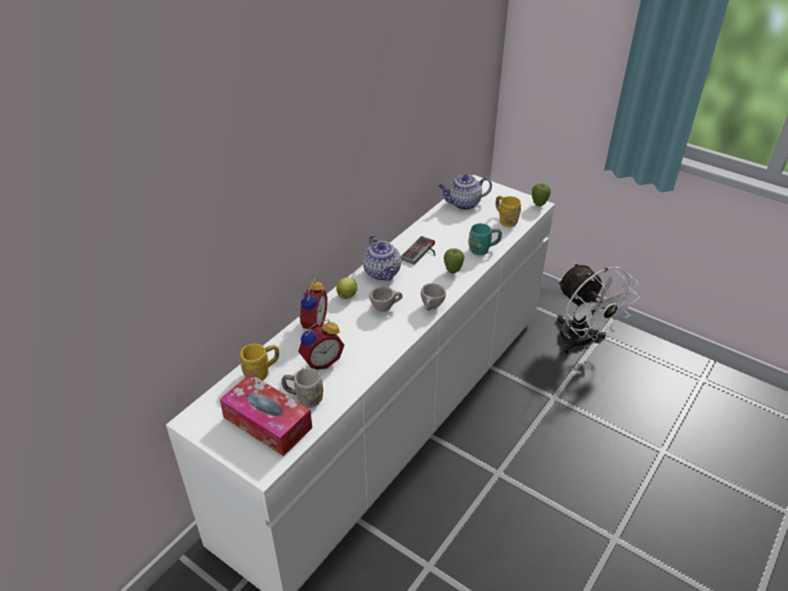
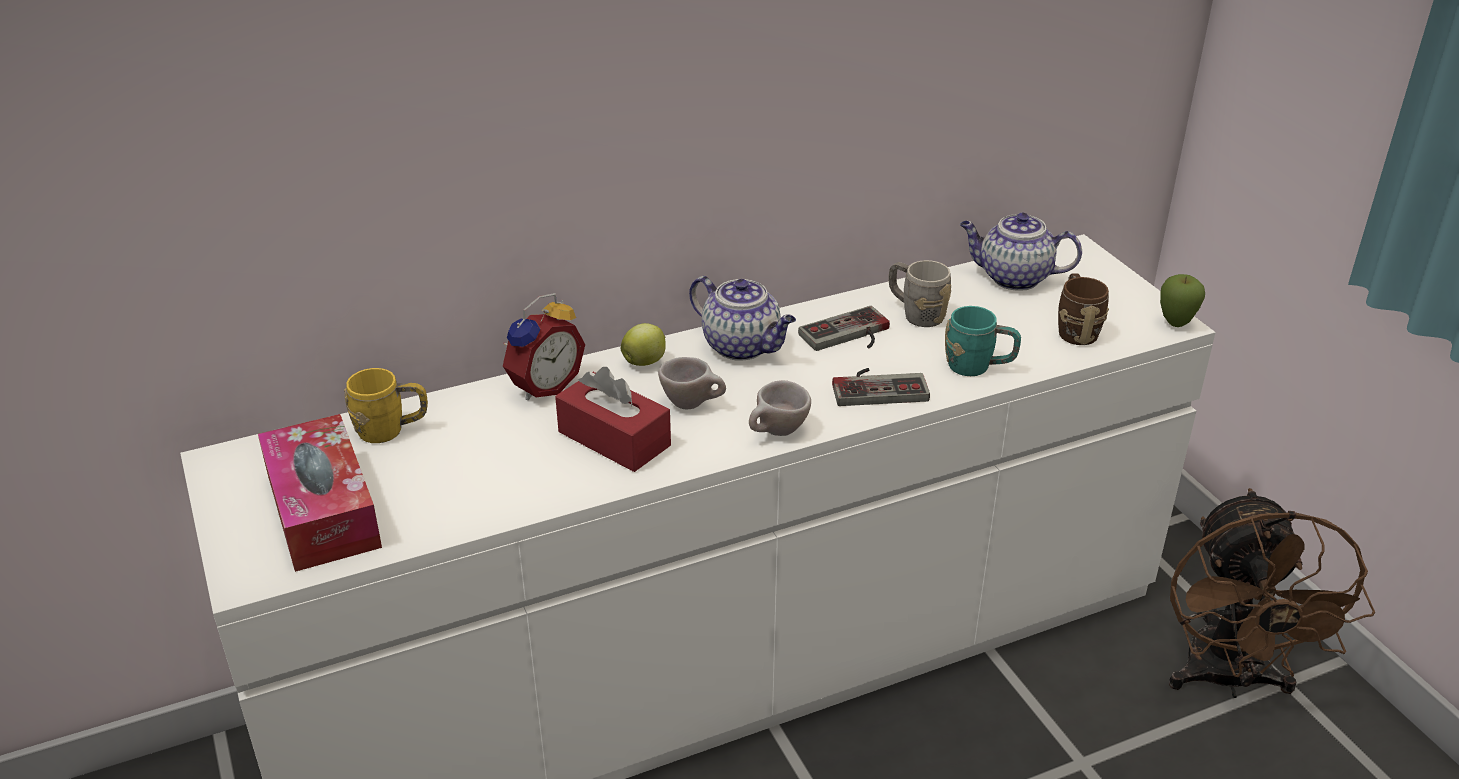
camera: 30 degrees right, 5 degrees down
(304, 398) = (415, 496): grey mug -> grey mug (916, 314)
(321, 361) = (499, 449): alarm clock -> none
(367, 336) = (614, 439): none -> red tissue box
(382, 273) = (743, 346): teapot -> teapot turned 60 degrees counterclockwise
(453, 272) = (878, 386): apple -> game controller
(505, 219) = (1075, 329): yellow mug -> brown mug
(581, 342) = (1228, 680): white fan -> brown fan

